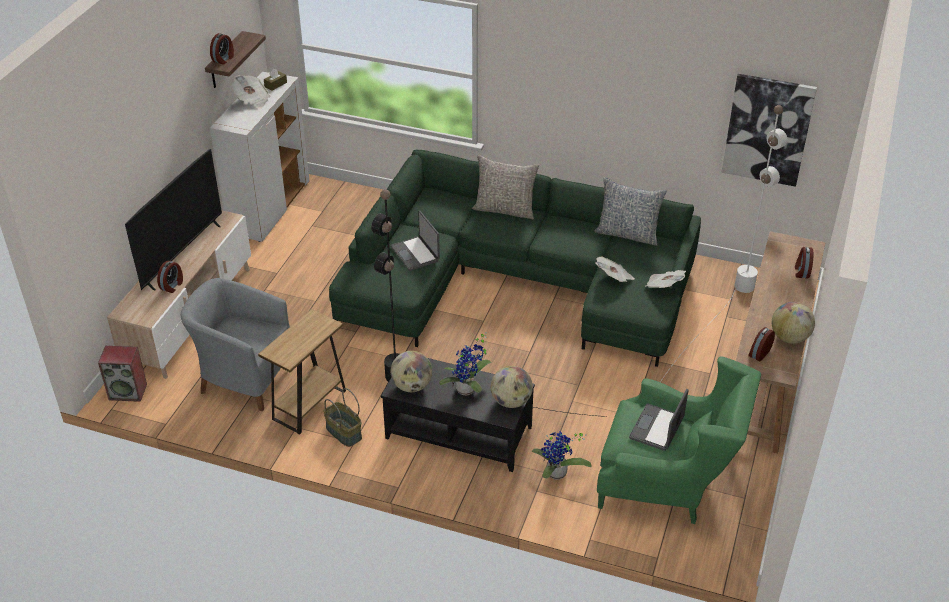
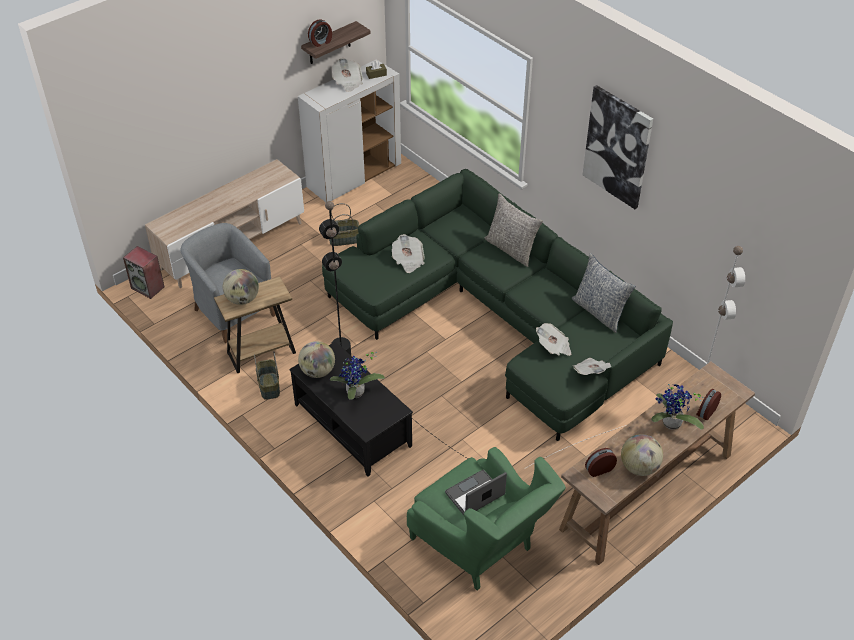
camera: 30 degrees right, 5 degrees up
(172, 286) = (206, 217): alarm clock -> none
(182, 255) = (231, 194): television -> none
(307, 268) = (344, 239): none -> basket
(416, 254) = (408, 260): laptop -> newspaper
(511, 401) = (382, 418): globe -> globe (242, 299)
(556, 475) = (399, 495): potted plant -> potted plant (670, 425)
(767, 129) = (745, 264): picture -> picture (617, 147)

